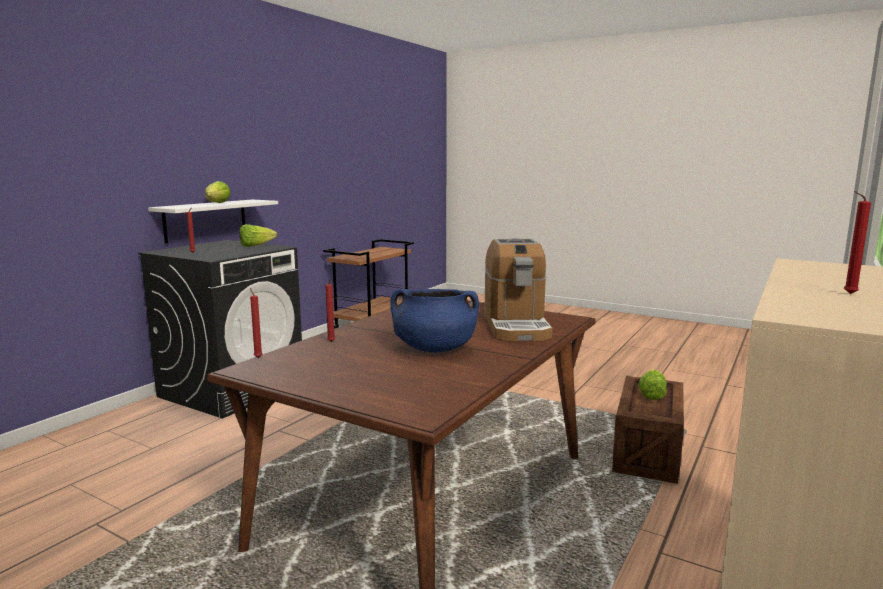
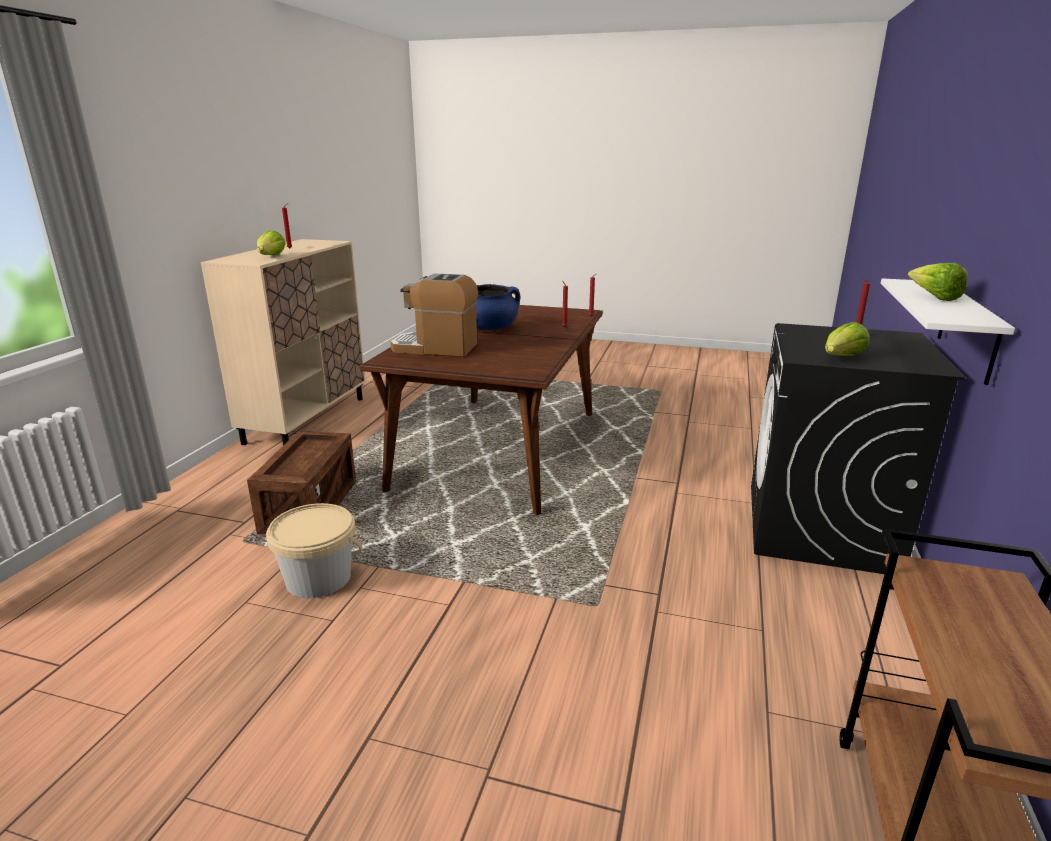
camera: 165 degrees right, 10 degrees up
(516, 326) = (435, 348): coffee machine -> coffee machine turned 60 degrees counterclockwise
(603, 402) = (318, 578): none -> beige bucket
(651, 394) = (298, 463): lettuce -> lettuce (271, 256)

